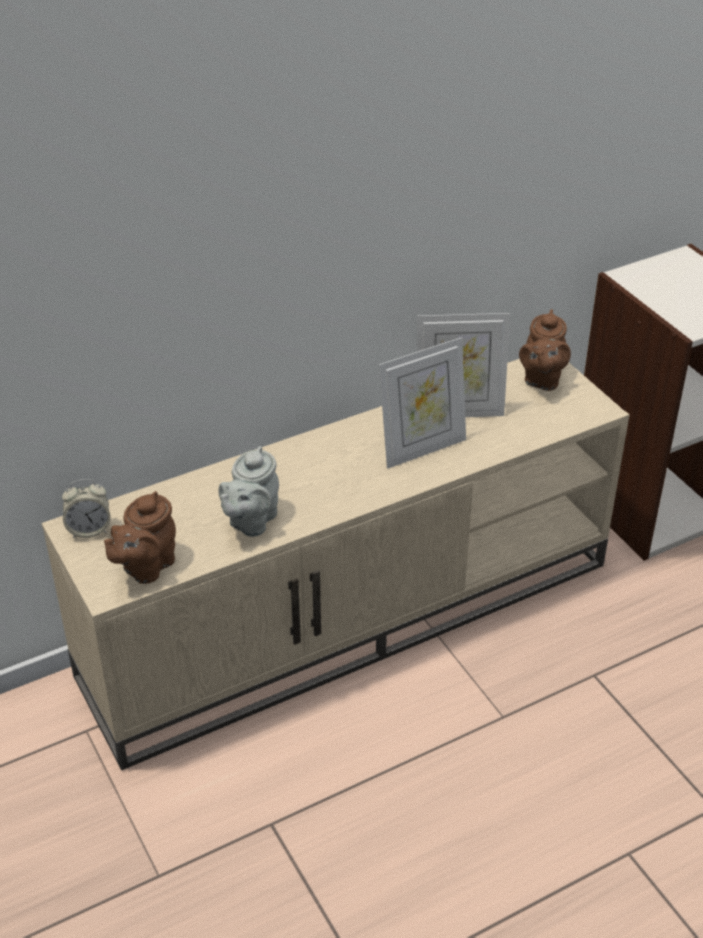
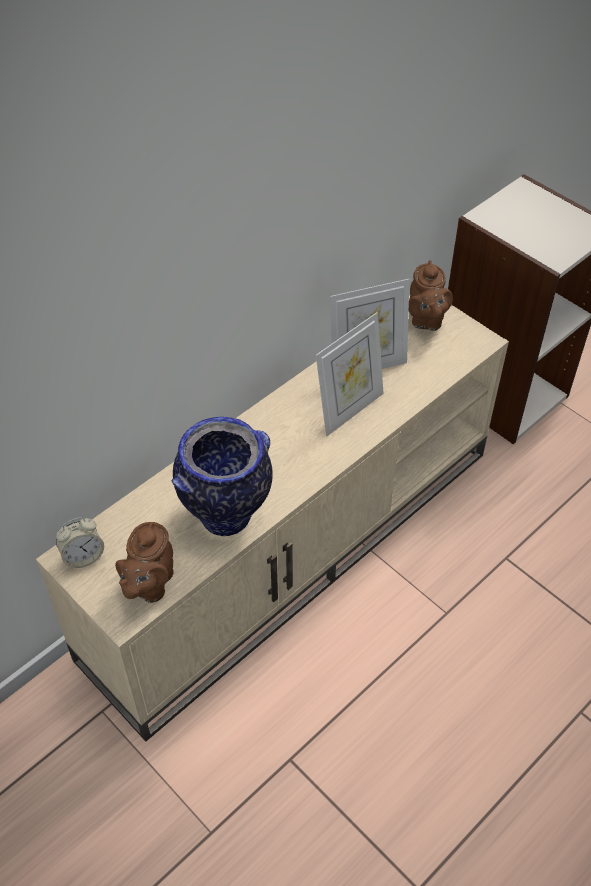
camera: 15 degrees left, 10 degrees up
(251, 521) = (227, 516): grey teapot -> vase

